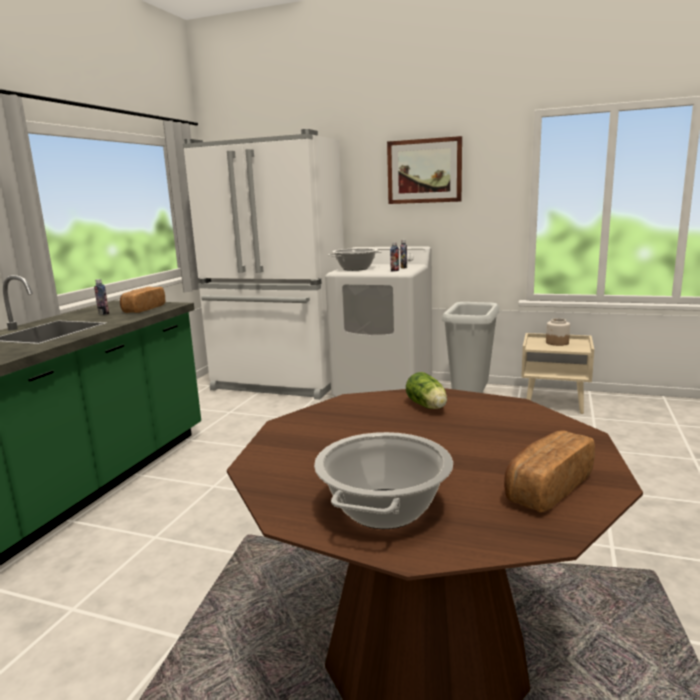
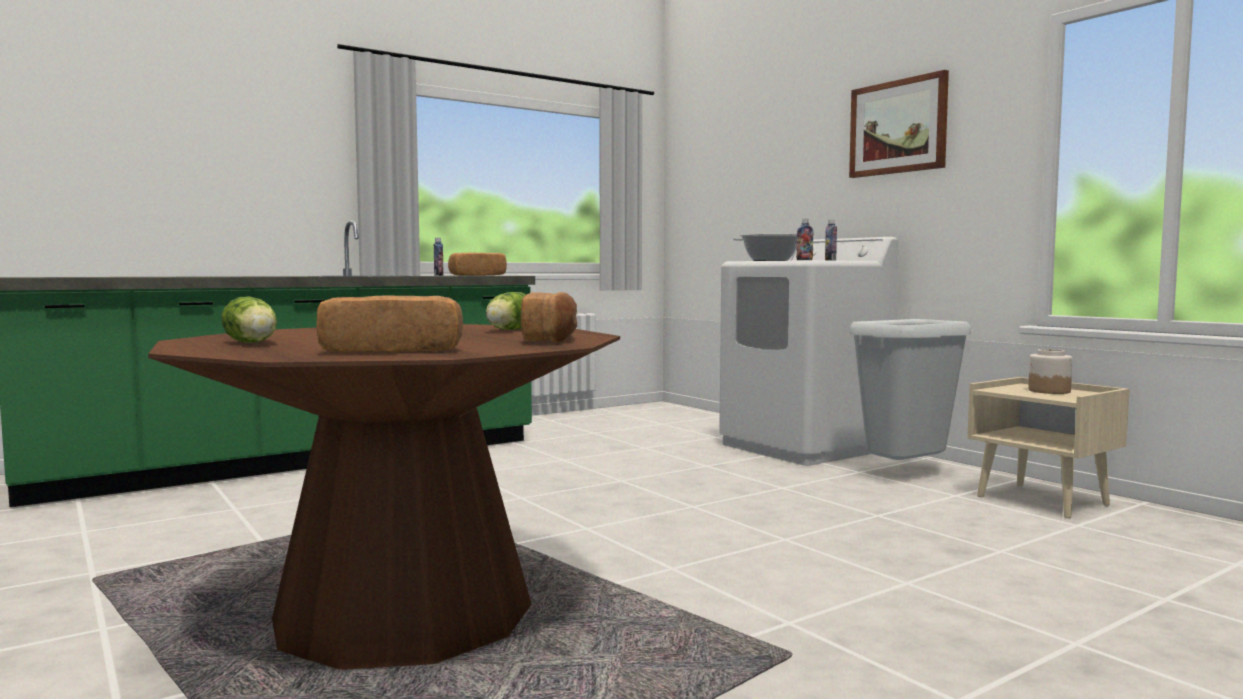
camera: 35 degrees right, 10 degrees down
(280, 383) = (693, 422): white fridge -> none
(384, 508) = (252, 343): cooking pot -> lettuce
(526, 421) = (550, 339): none -> bread

